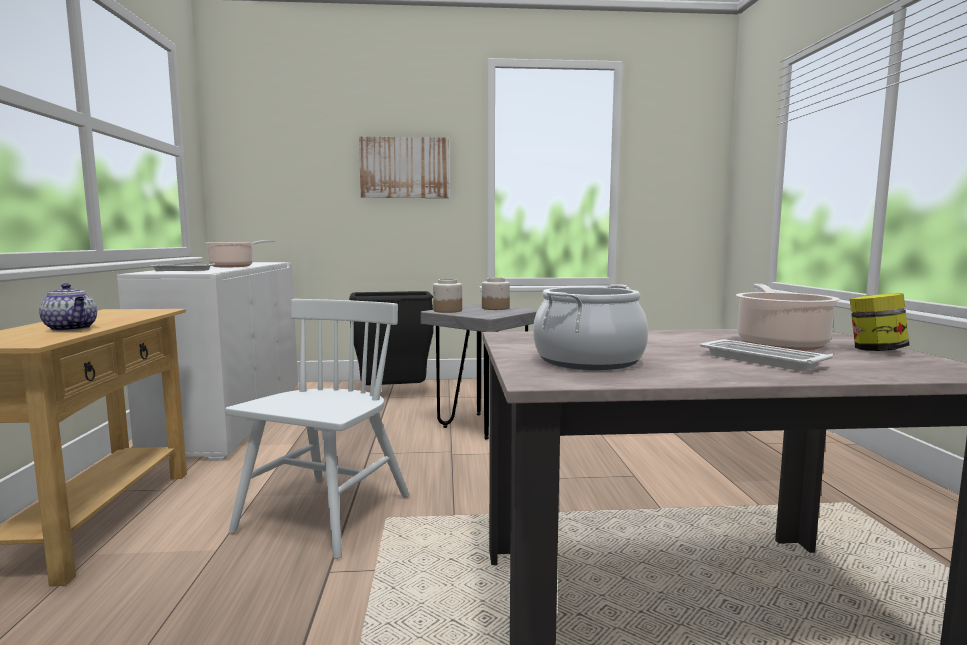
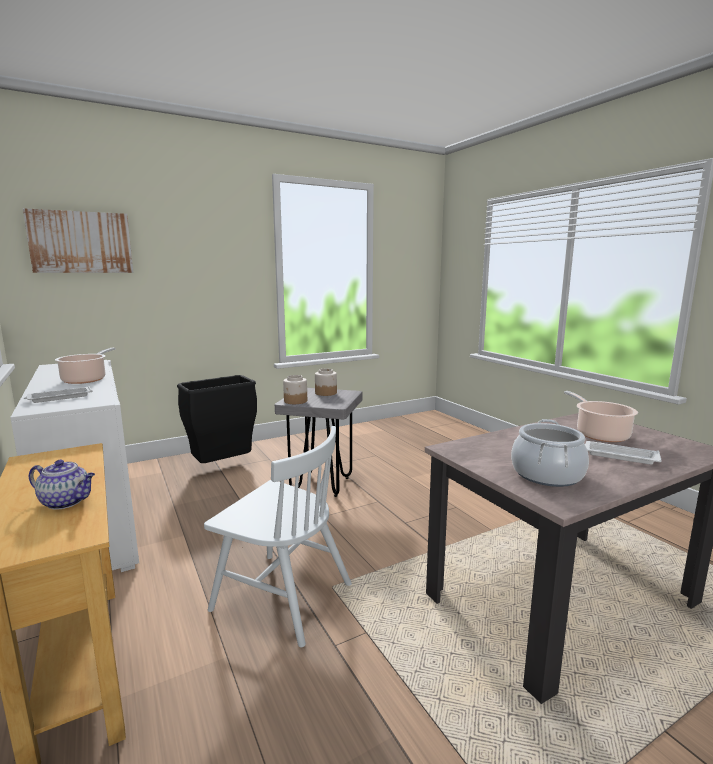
camera: 25 degrees left, 5 degrees up
(325, 514) = (282, 596): white chair -> white chair turned 120 degrees clockwise
(404, 168) = (206, 266): picture -> picture (81, 242)
(875, 350) = (647, 434): jar -> none

